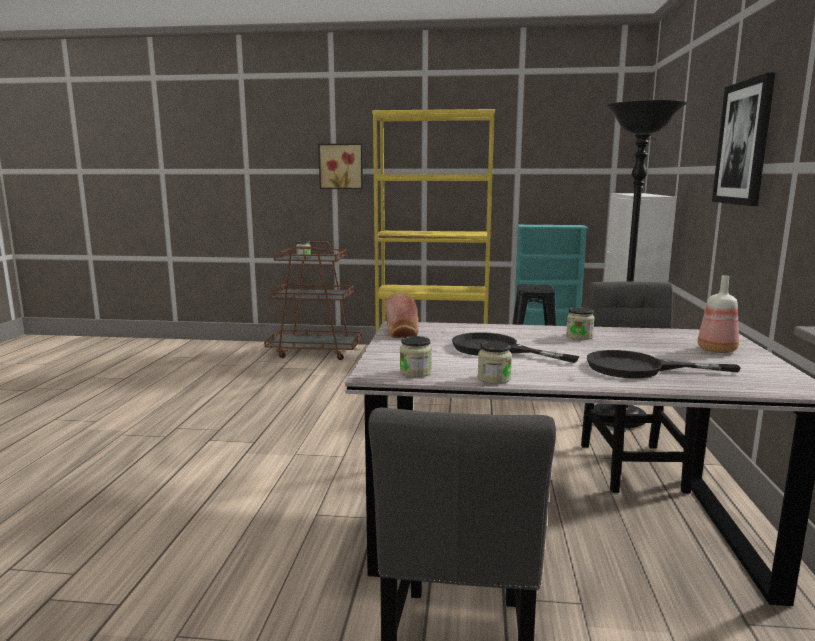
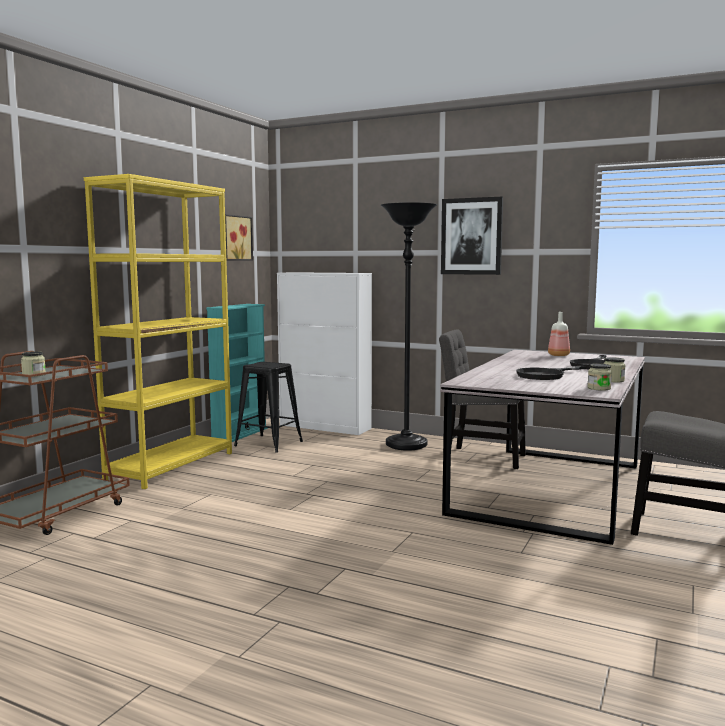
camera: 70 degrees left, 5 degrees down
(341, 166) = (35, 242): picture -> picture (235, 238)
(401, 331) = (482, 383): bread -> none
(579, 336) = (518, 364): jar -> none

